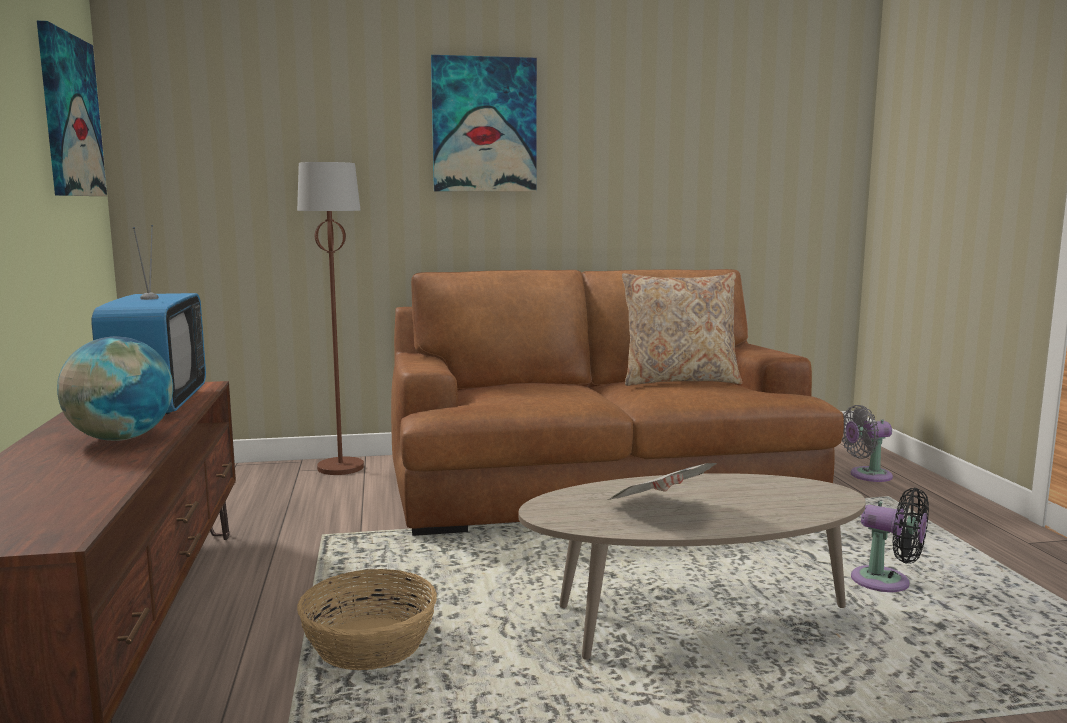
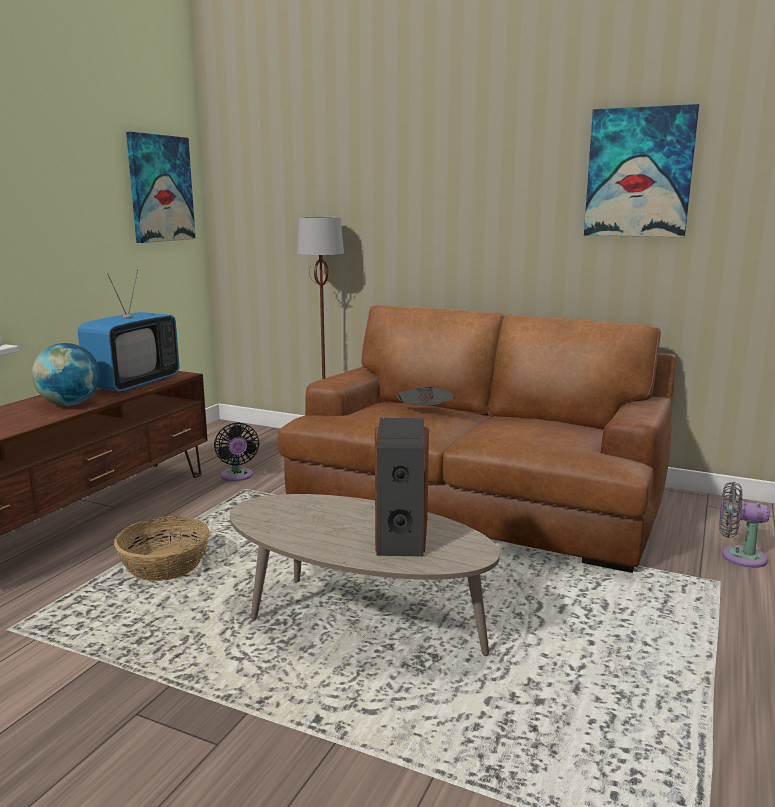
camera: 35 degrees right, 5 degrees up
(484, 125) = (446, 183): picture -> picture (639, 173)
(659, 509) = (322, 526): newspaper -> newspaper (425, 413)
(679, 380) = (536, 425): beige pillow -> none
(744, 496) = (400, 535): none -> speaker
(887, 582) = (563, 652): black fan -> black fan (237, 476)

